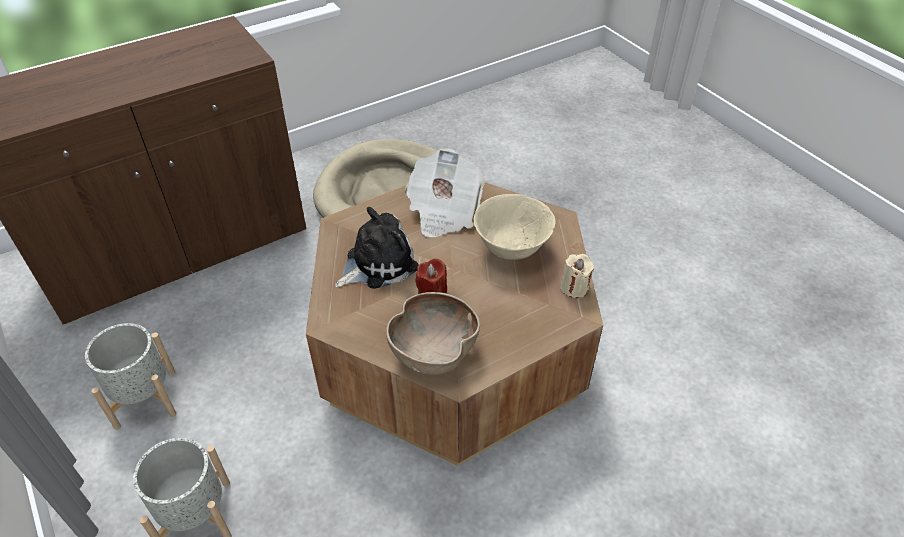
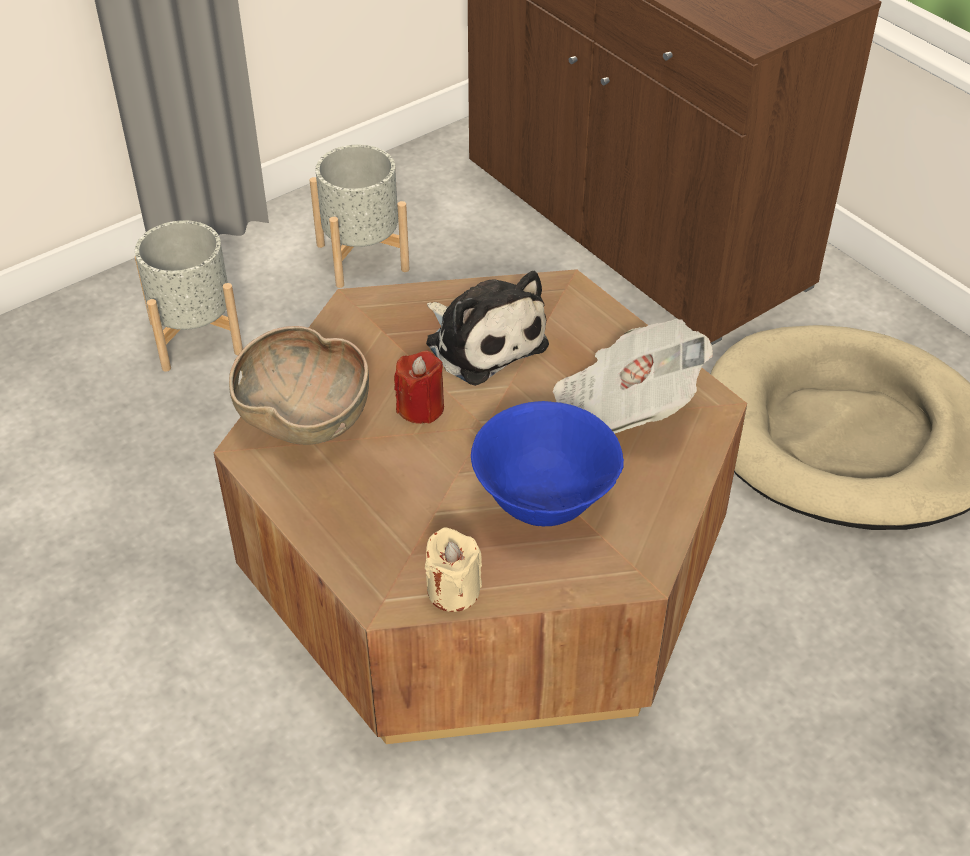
camera: 85 degrees right, 0 degrees up
(511, 247) = (545, 501): beige bowl -> blue bowl

